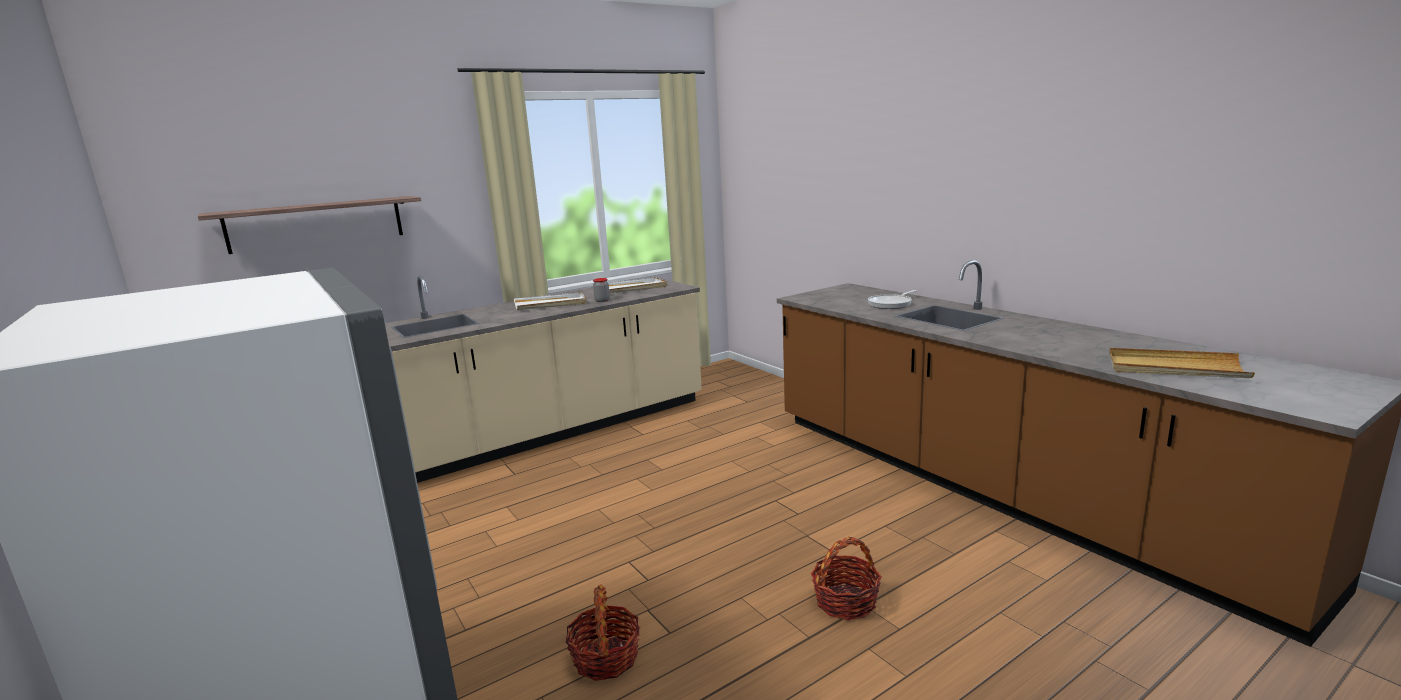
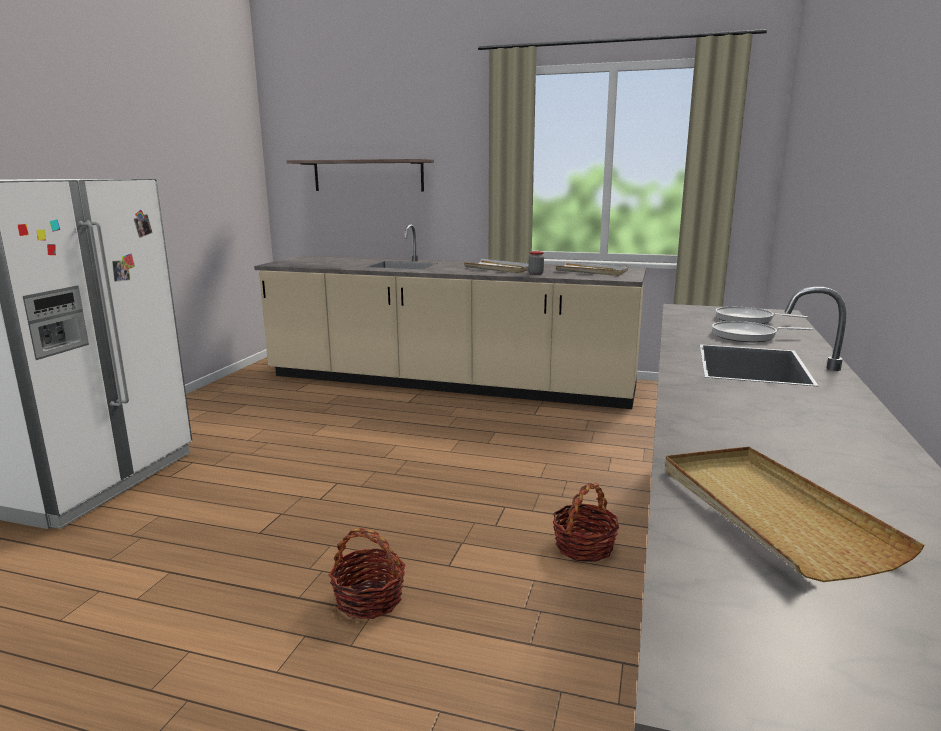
camera: 50 degrees right, 0 degrees up
(606, 658) = (212, 521): basket -> basket (584, 547)
(854, 295) = (747, 320): none -> frying pan

